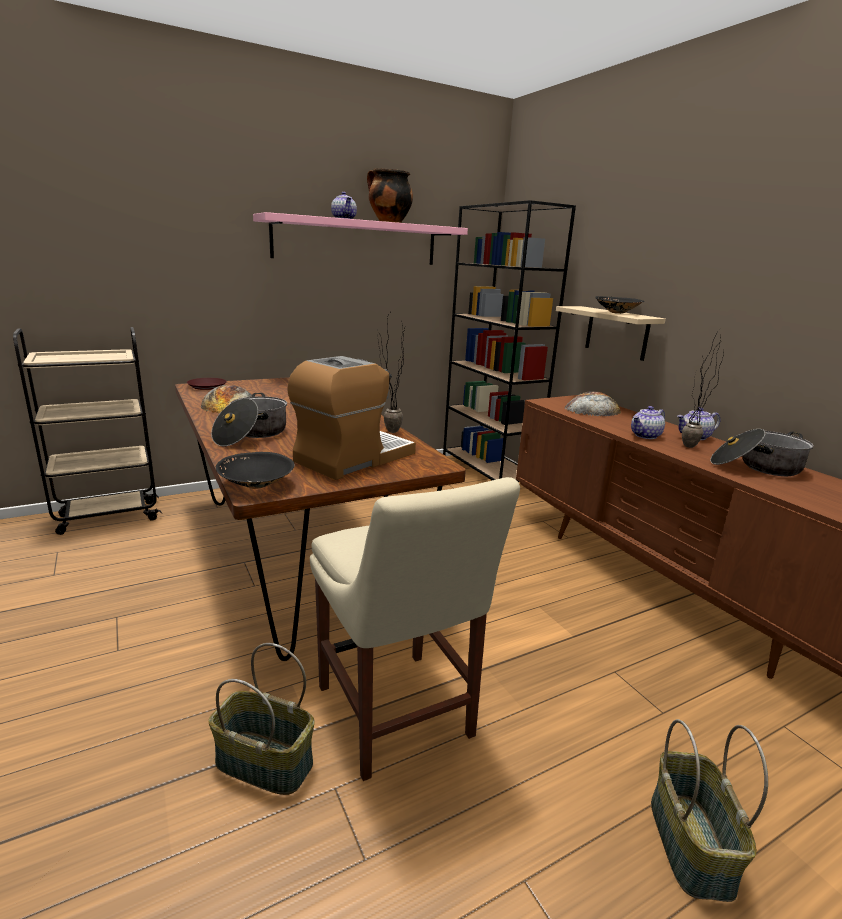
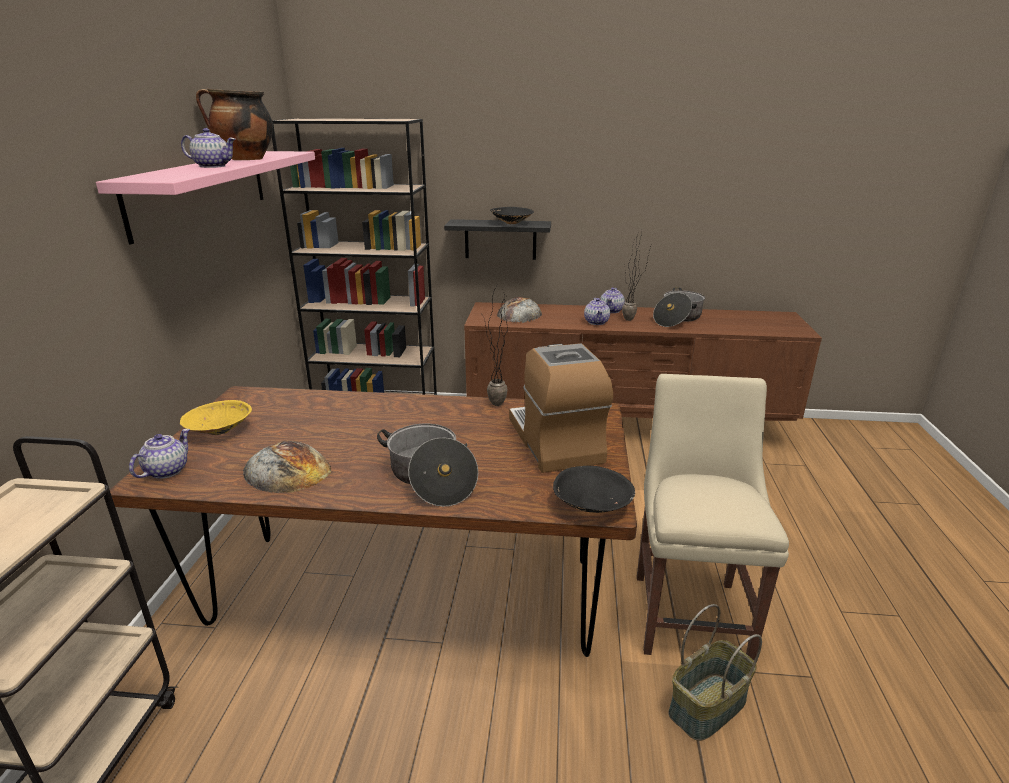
camera: 55 degrees left, 5 degrees up
(207, 386) = (166, 470): brown plate -> teapot
(261, 384) = (218, 431): none -> yellow bowl
(397, 716) = (690, 611): beige chair -> beige chair turned 90 degrees counterclockwise
(616, 333) = (500, 239): beige shelf -> black shelf
(692, 845) = (832, 539): basket -> none

